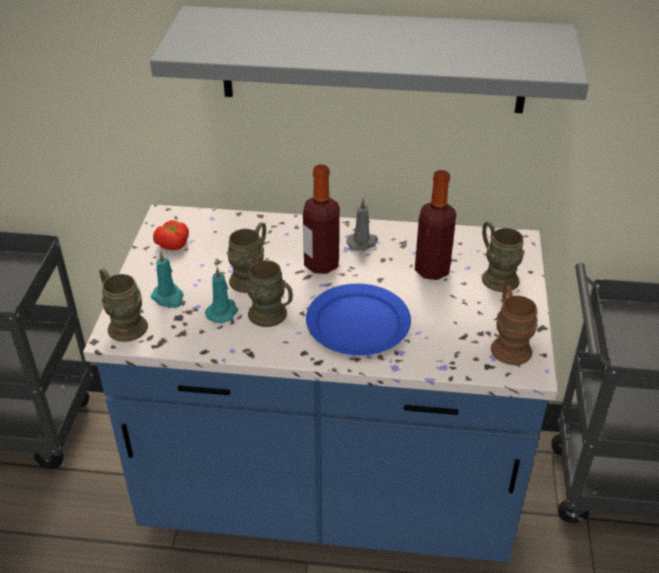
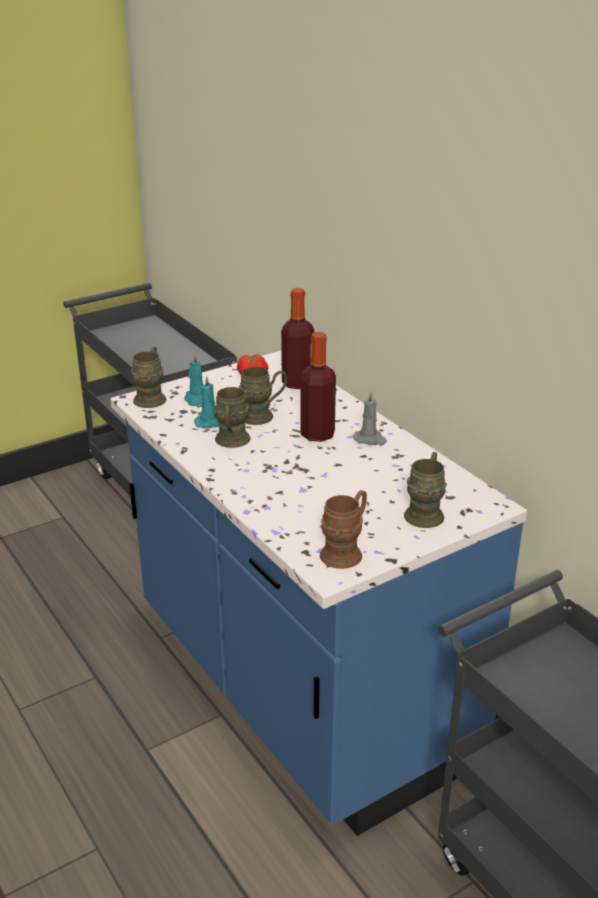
camera: 50 degrees right, 10 degrees down
(357, 322) = (274, 476): blue plate -> none
(373, 60) = (423, 267): grey shelf -> none
(432, 270) = (385, 481): bottle -> bottle (297, 383)

